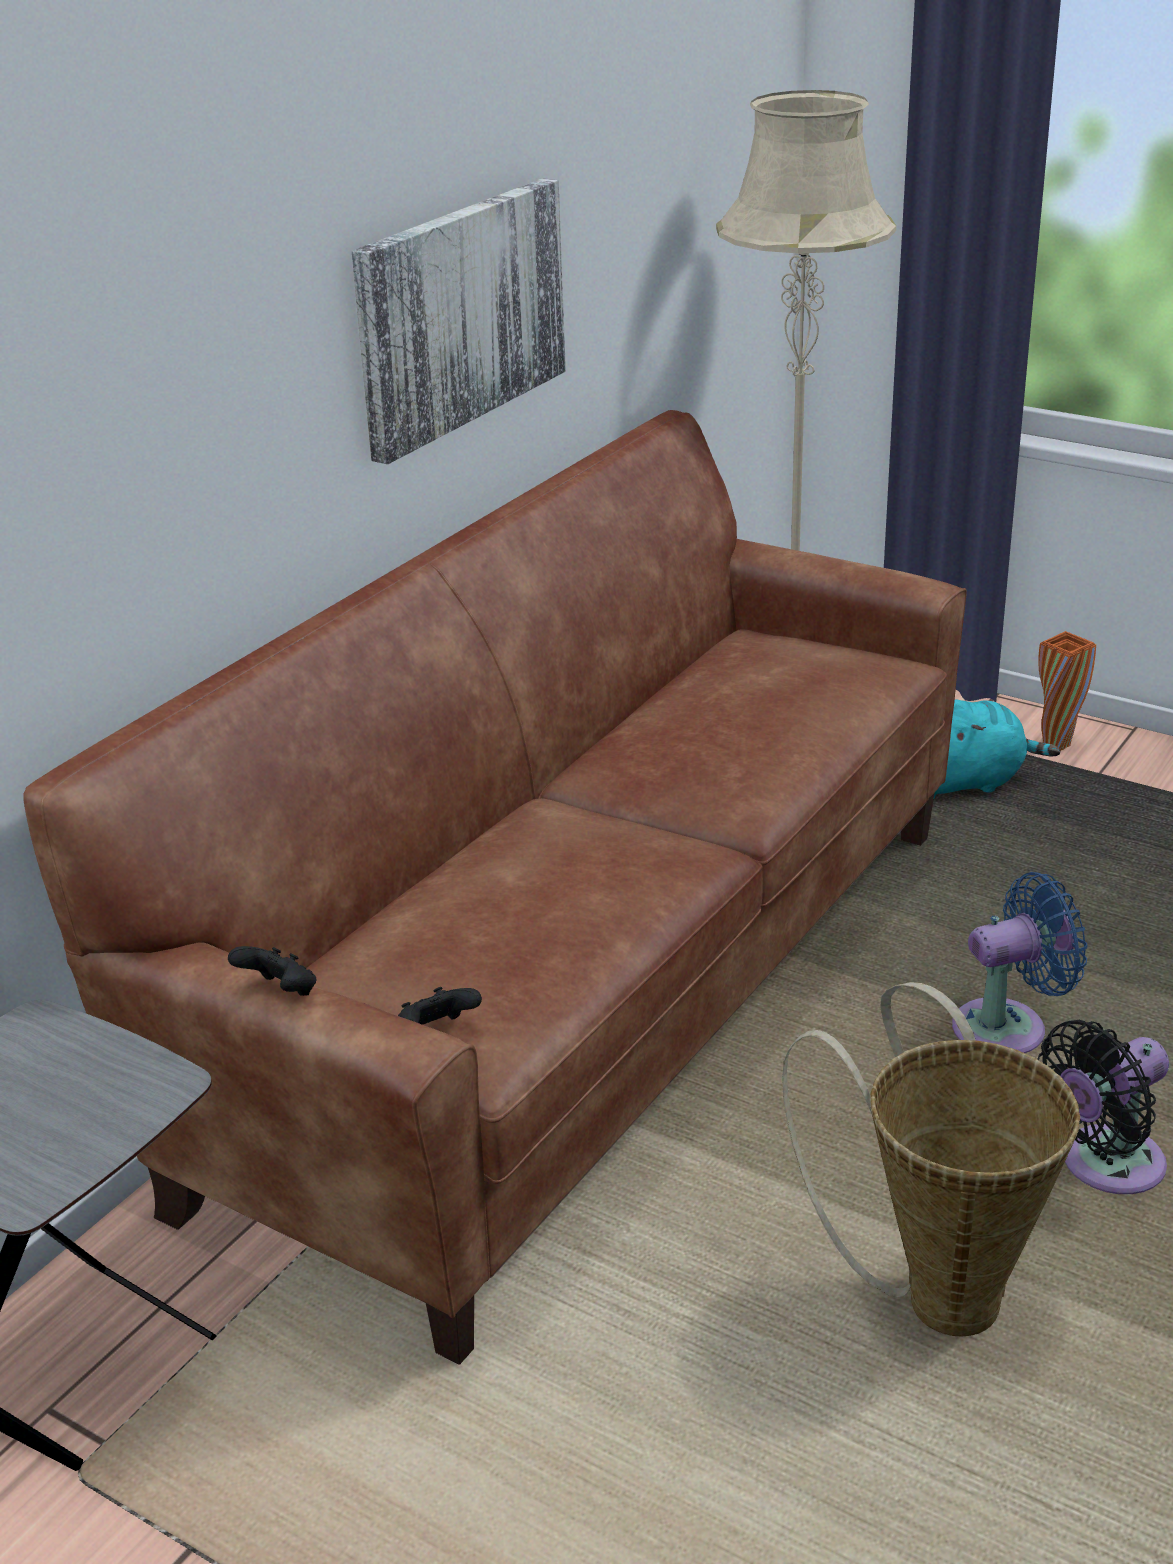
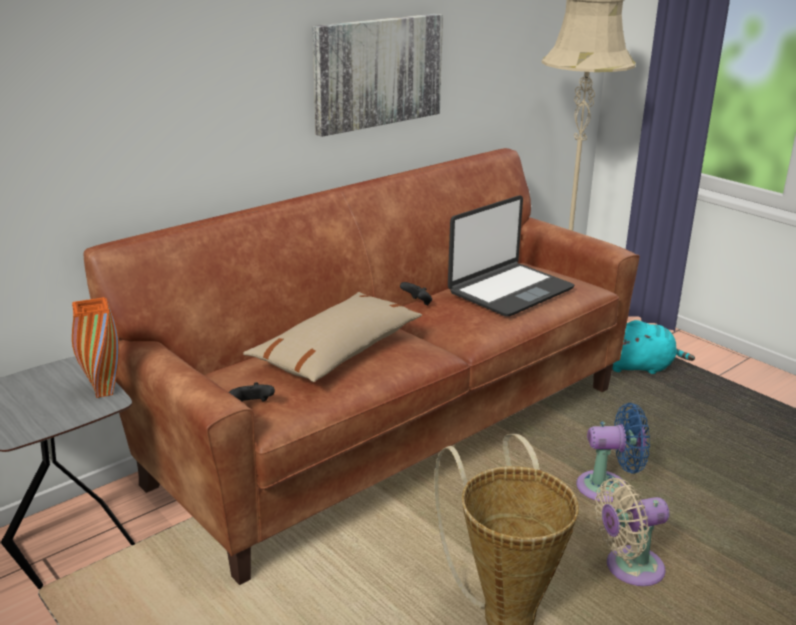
camera: 15 degrees right, 5 degrees down
(280, 993) = (173, 367): black game controller -> black game controller (417, 303)
(526, 886) = (338, 351): none -> beige pillow
(763, 698) = (509, 290): none -> laptop
(1056, 745) = (700, 358): orange vase -> orange vase (103, 392)
(1104, 1167) = (628, 569): black fan -> beige fan

